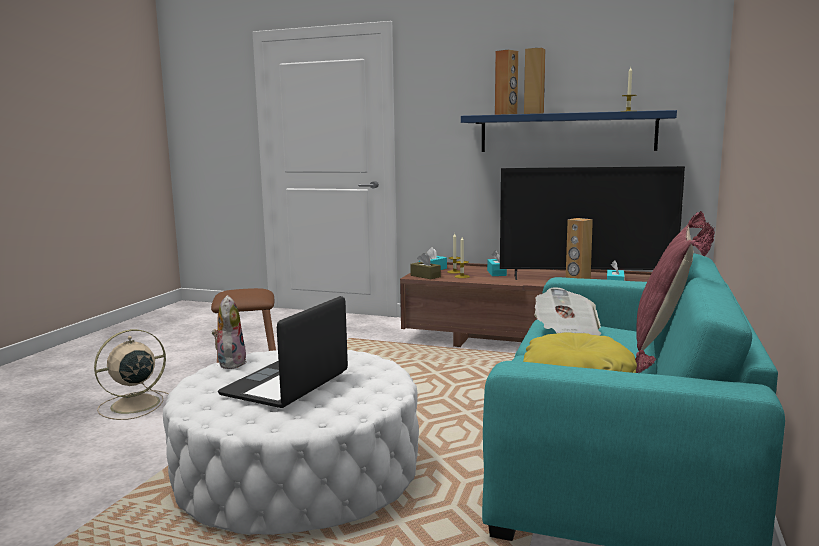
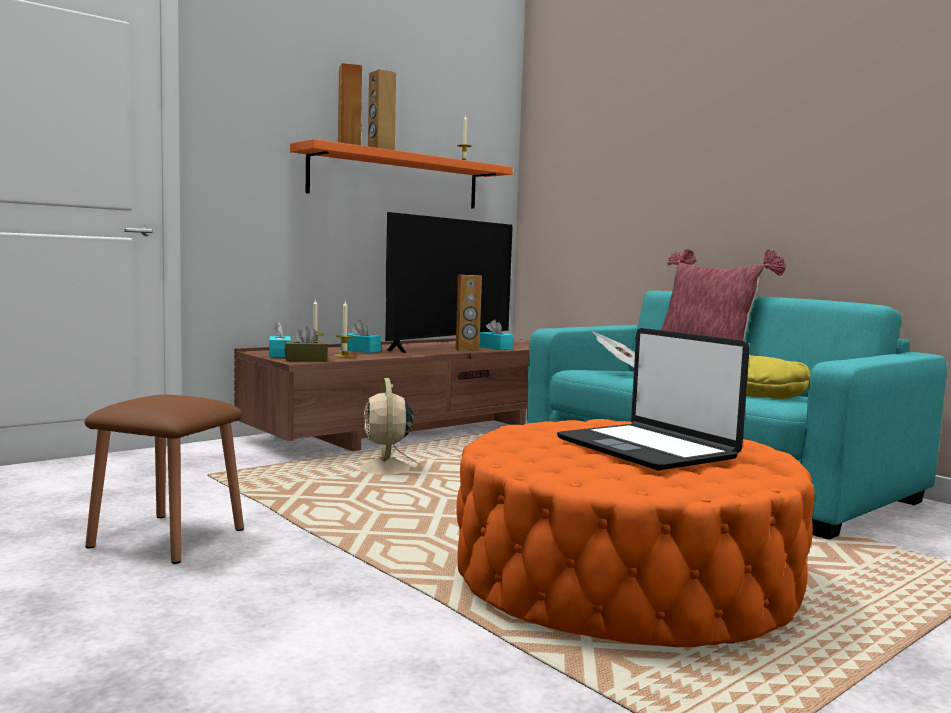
camera: 60 degrees left, 5 degrees down
(133, 405) = (186, 643): beige fan -> beige fan (385, 470)
(230, 363) = (509, 456): plush toy -> none
(298, 472) = (624, 579): white ottoman -> orange ottoman
(566, 132) = (397, 179): blue shelf -> orange shelf

